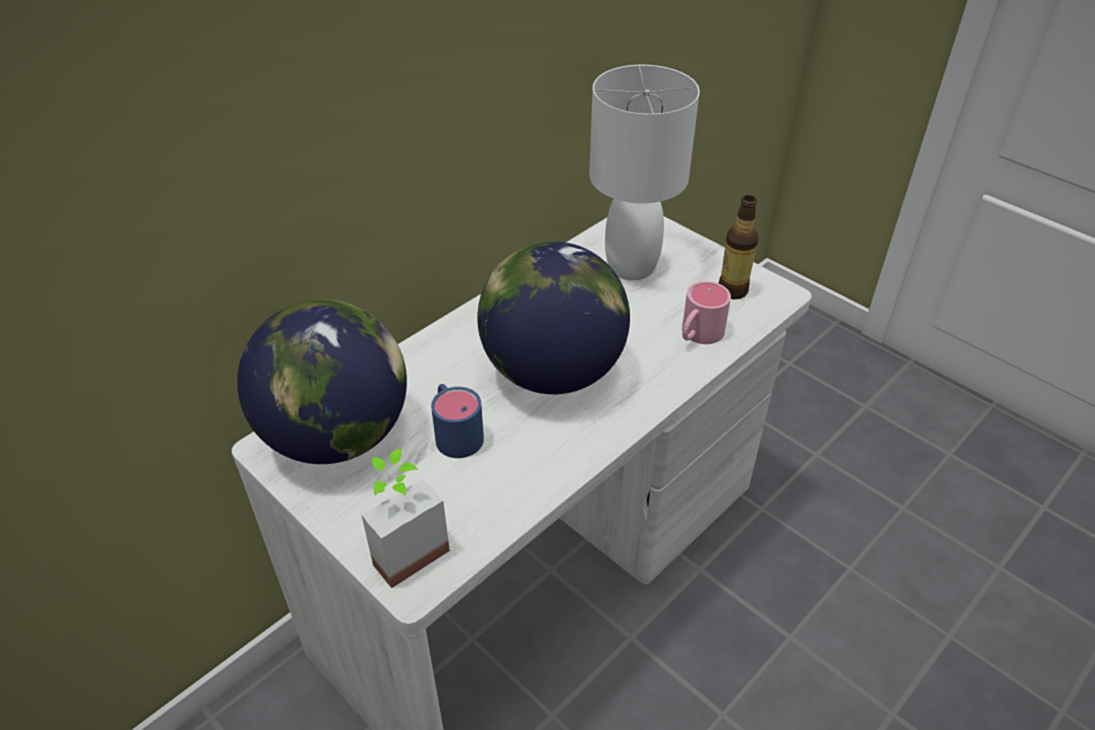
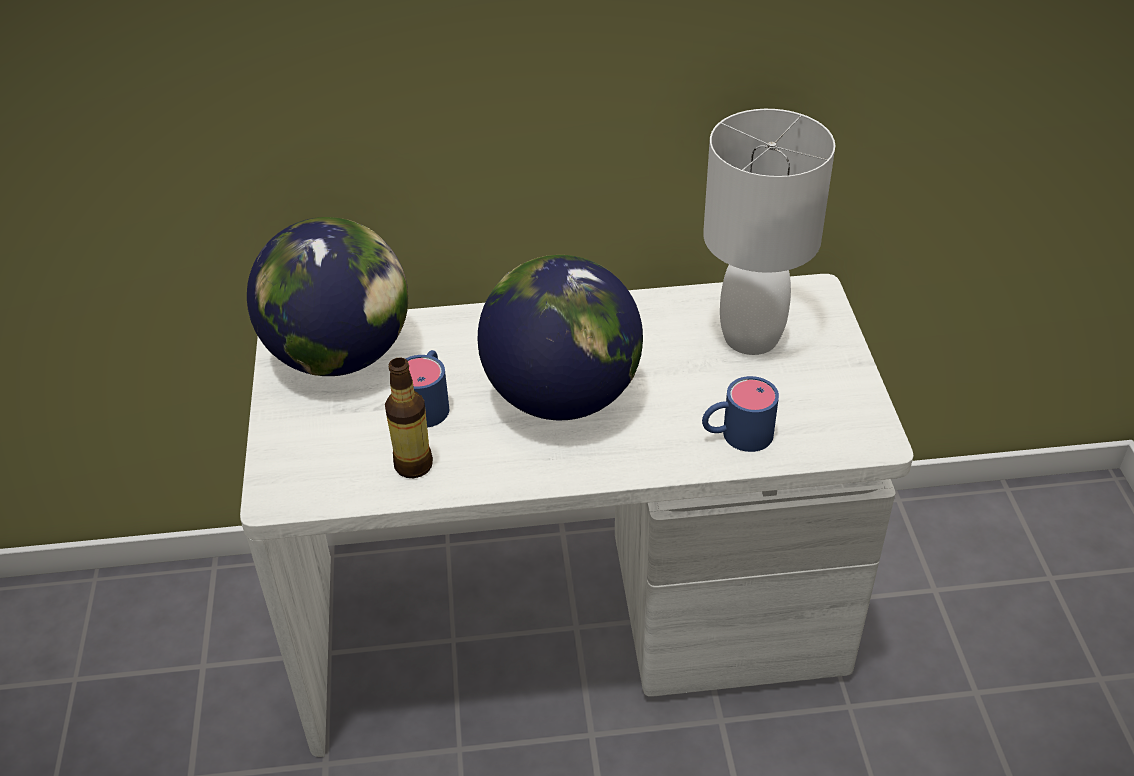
camera: 40 degrees right, 0 degrees up
(403, 548) = (296, 468): potted plant -> none
(697, 335) = (736, 435): pink mug -> blue mug
(732, 291) = (827, 412): bottle -> bottle (413, 465)

